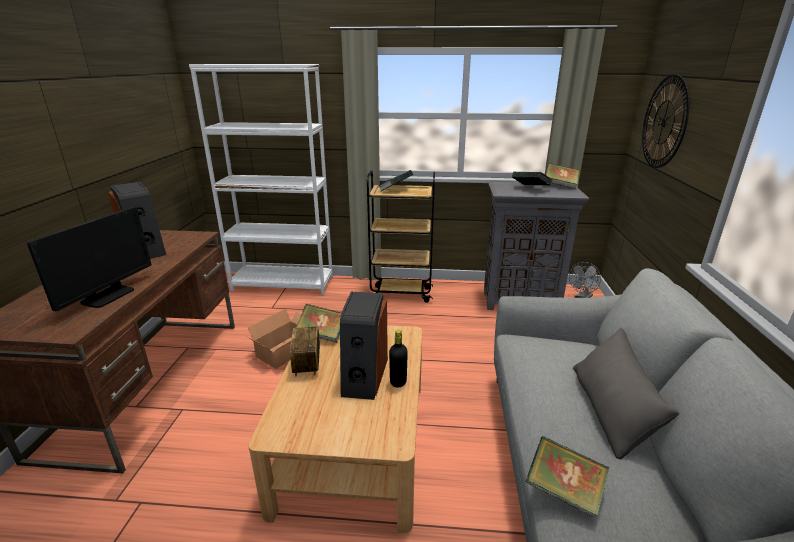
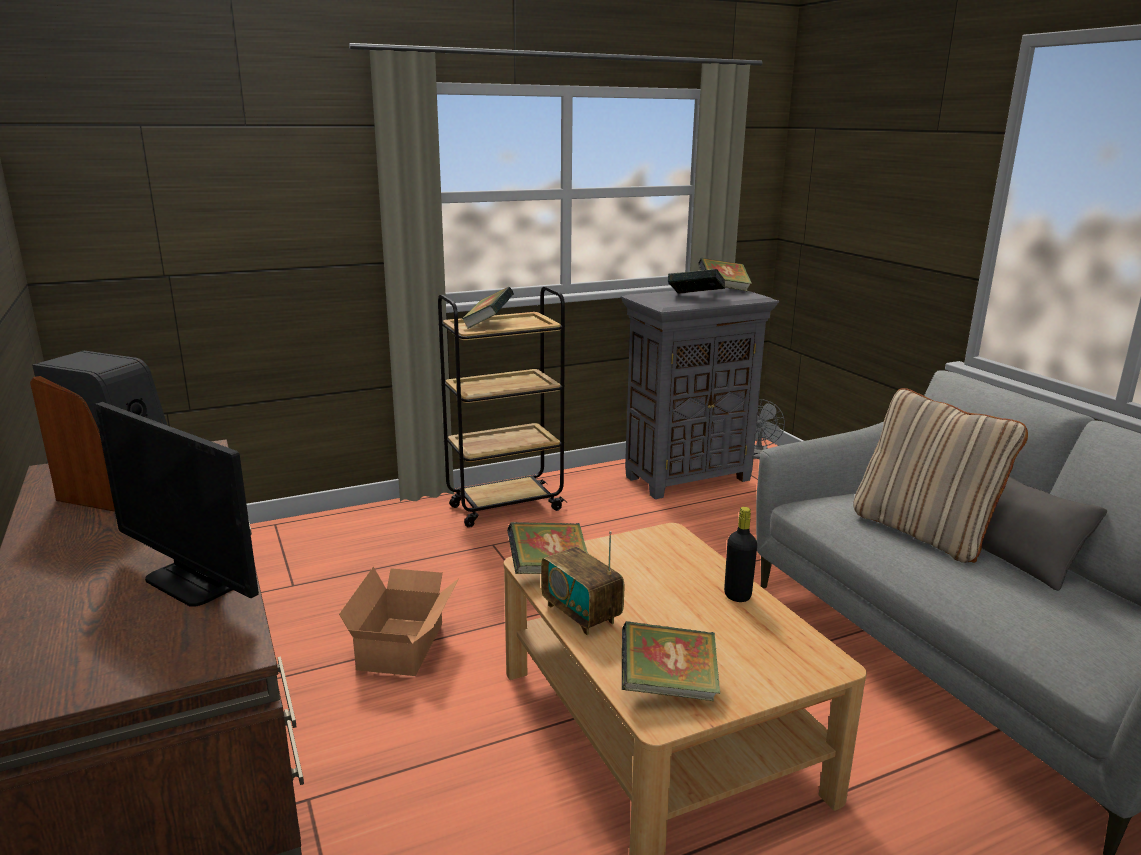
camera: 30 degrees left, 5 degrees down
(108, 296) = (195, 581): monitor -> monitor turned 135 degrees clockwise
(283, 284) = (269, 541): white bookcase -> none
(364, 376) = (684, 603): speaker -> none
(563, 491) = (1050, 639): book -> book (668, 687)
(565, 381) = (923, 532): none -> beige pillow
(664, 122) = (847, 189): wall clock -> none

